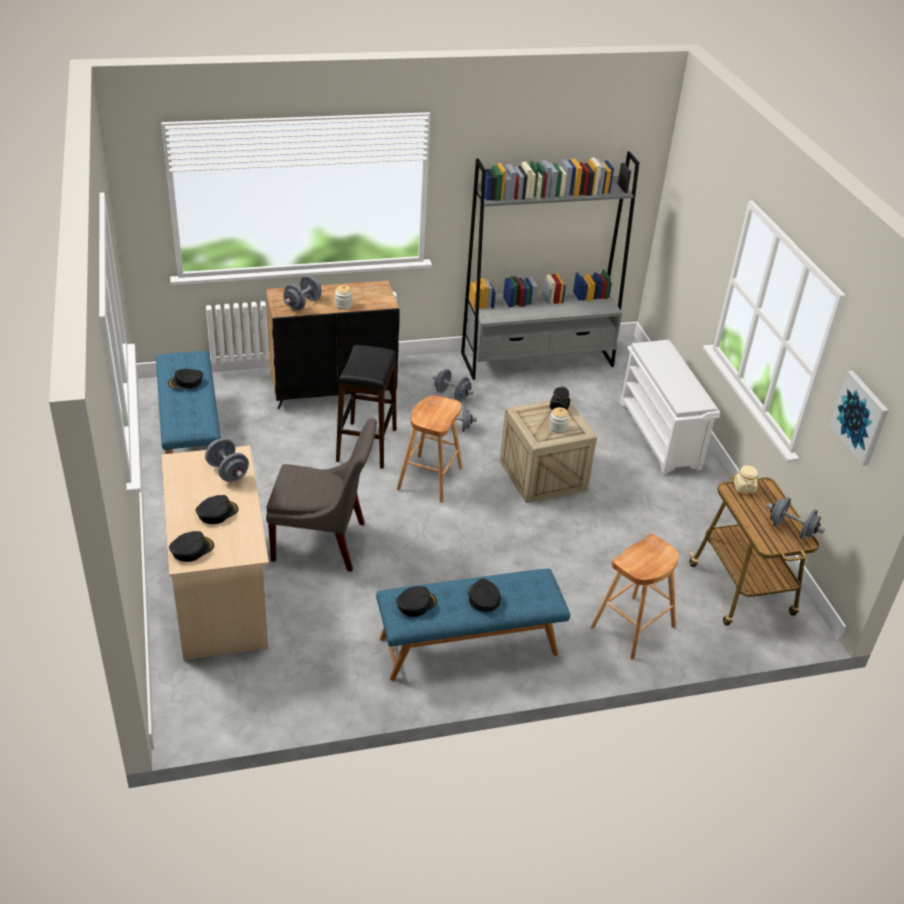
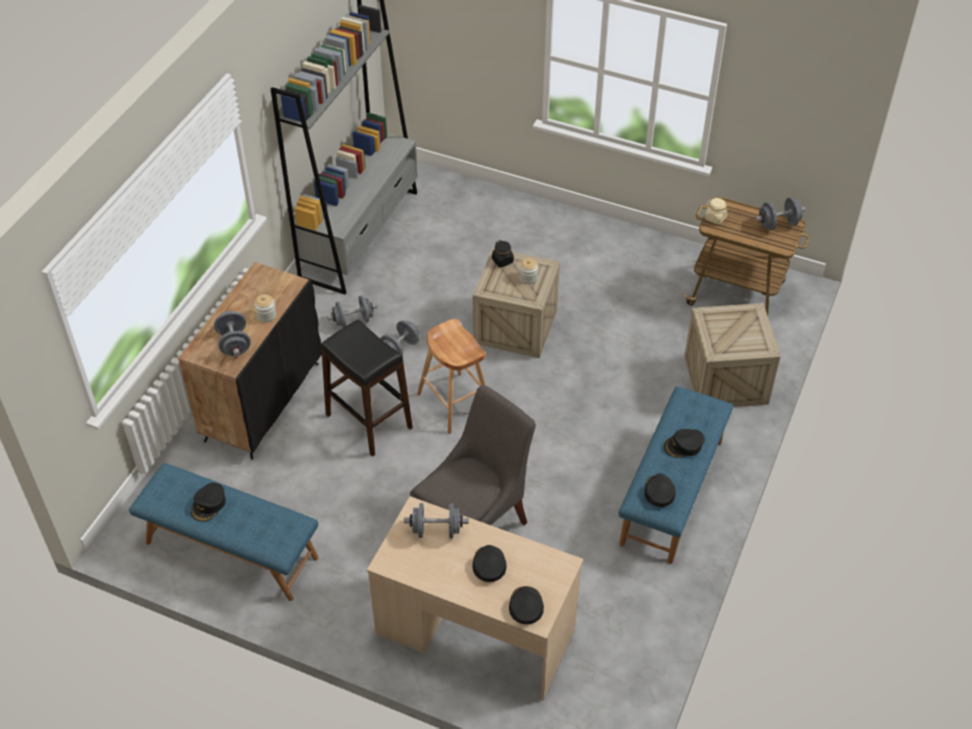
camera: 50 degrees left, 10 degrees up
(483, 598) = (684, 446): black cap -> black cap turned 45 degrees counterclockwise
(633, 627) = (725, 380): brown stool -> crate
(660, 436) = (531, 223): white shoe rack -> none
(860, 417) = (787, 109): picture -> none

